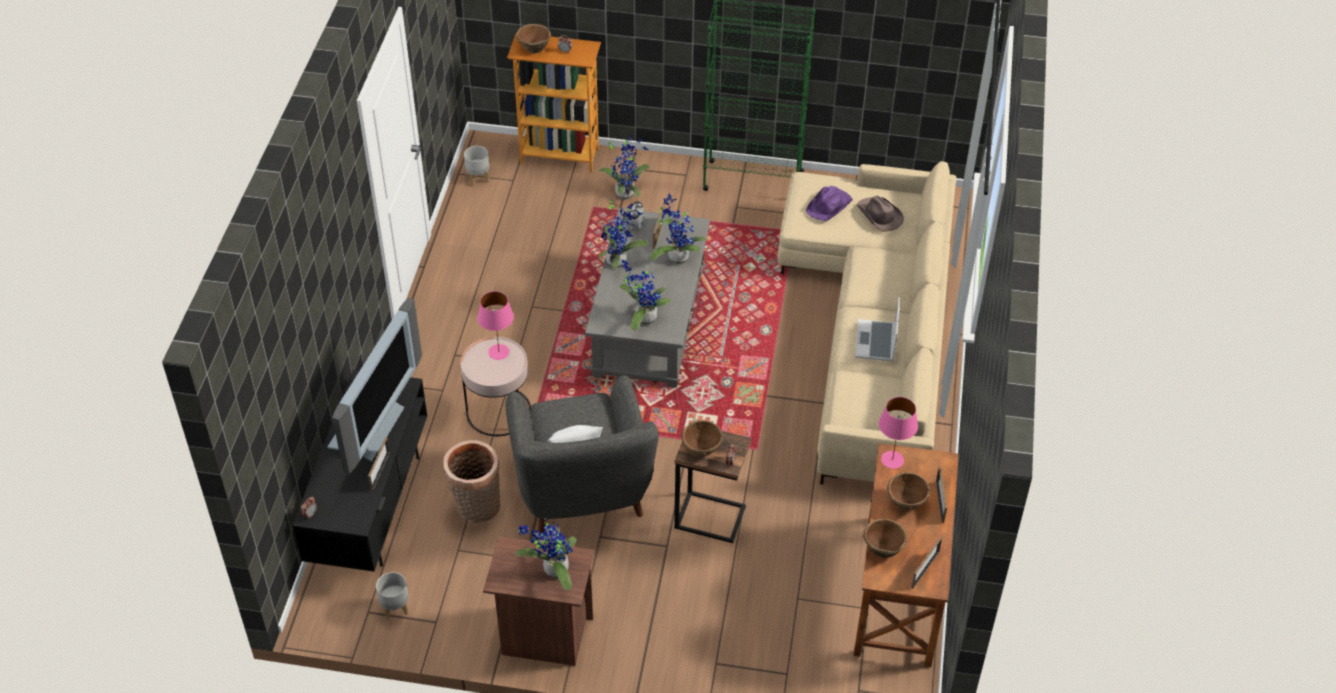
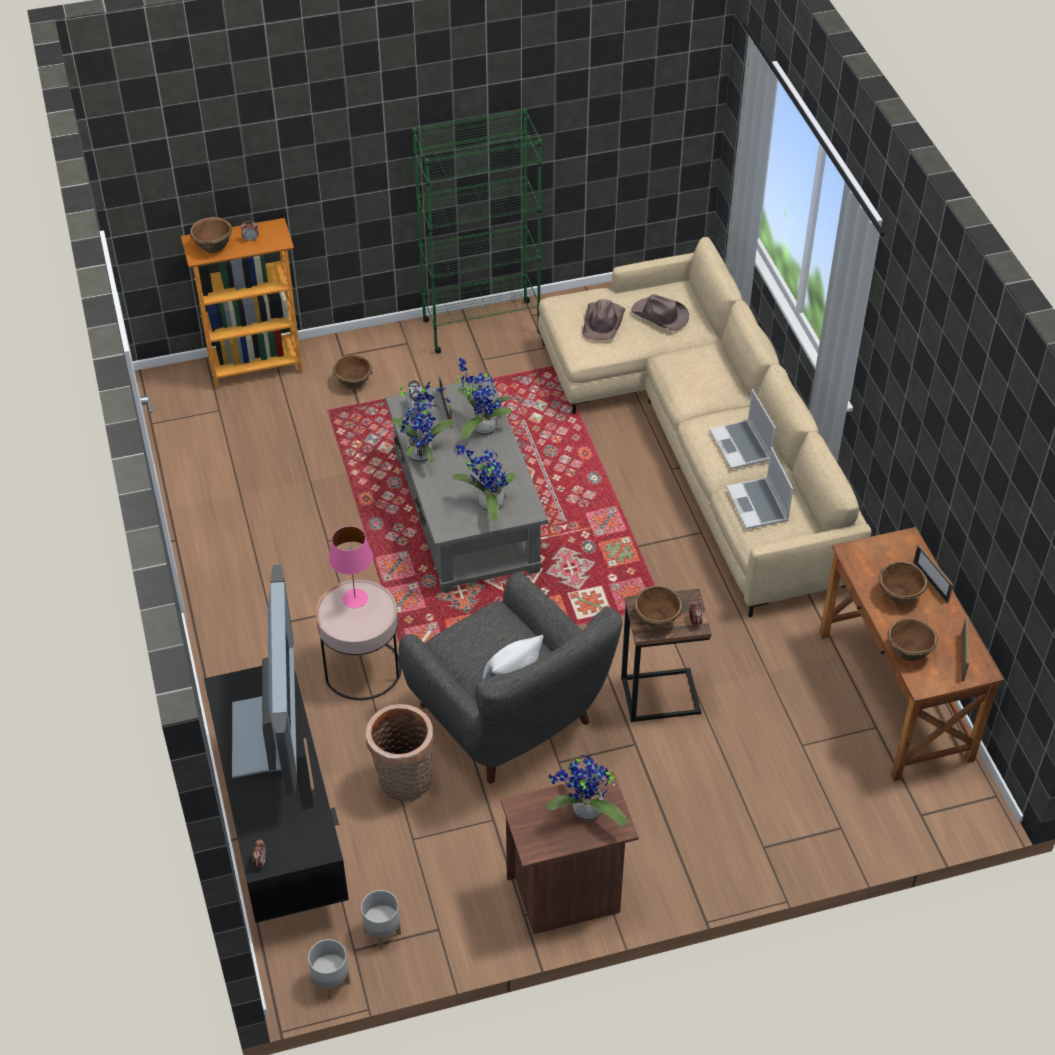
camera: 25 degrees left, 0 degrees up
(478, 178) = (177, 421): grey planter -> grey planter (330, 981)
(626, 192) = (354, 383): potted plant -> brown bowl
(829, 206) = (603, 322): purple hat -> brown hat
(859, 394) = (758, 505): none -> laptop
(892, 460) = (857, 557): pink table lamp -> none

